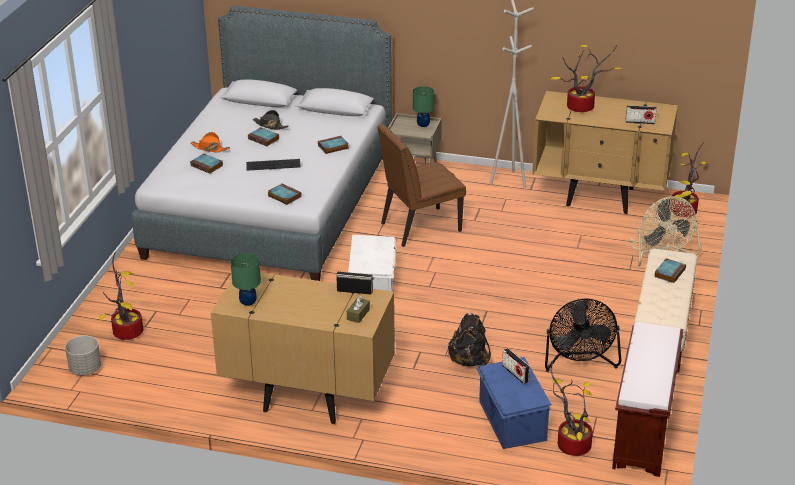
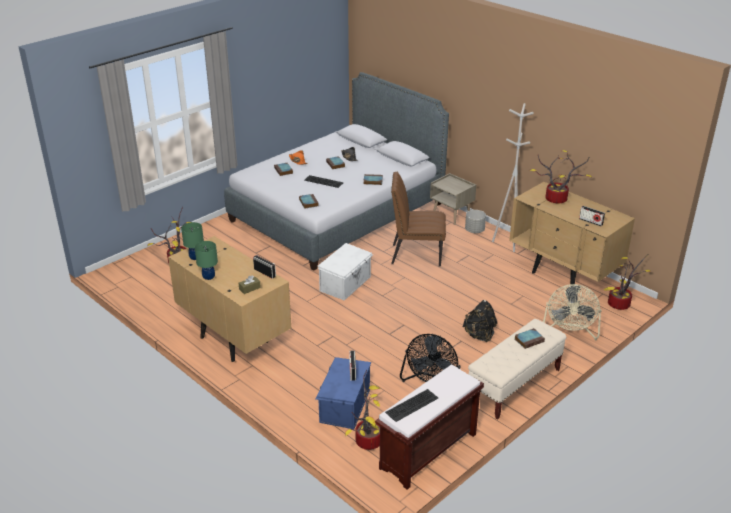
camera: 30 degrees right, 0 degrees up
(85, 369) = (134, 275): grey planter -> grey planter (474, 230)
(424, 125) = (461, 186): green table lamp -> green table lamp (209, 277)
(469, 361) = (358, 354): black backpack -> black backpack (479, 335)
(642, 377) = (412, 406): none -> keyboard

